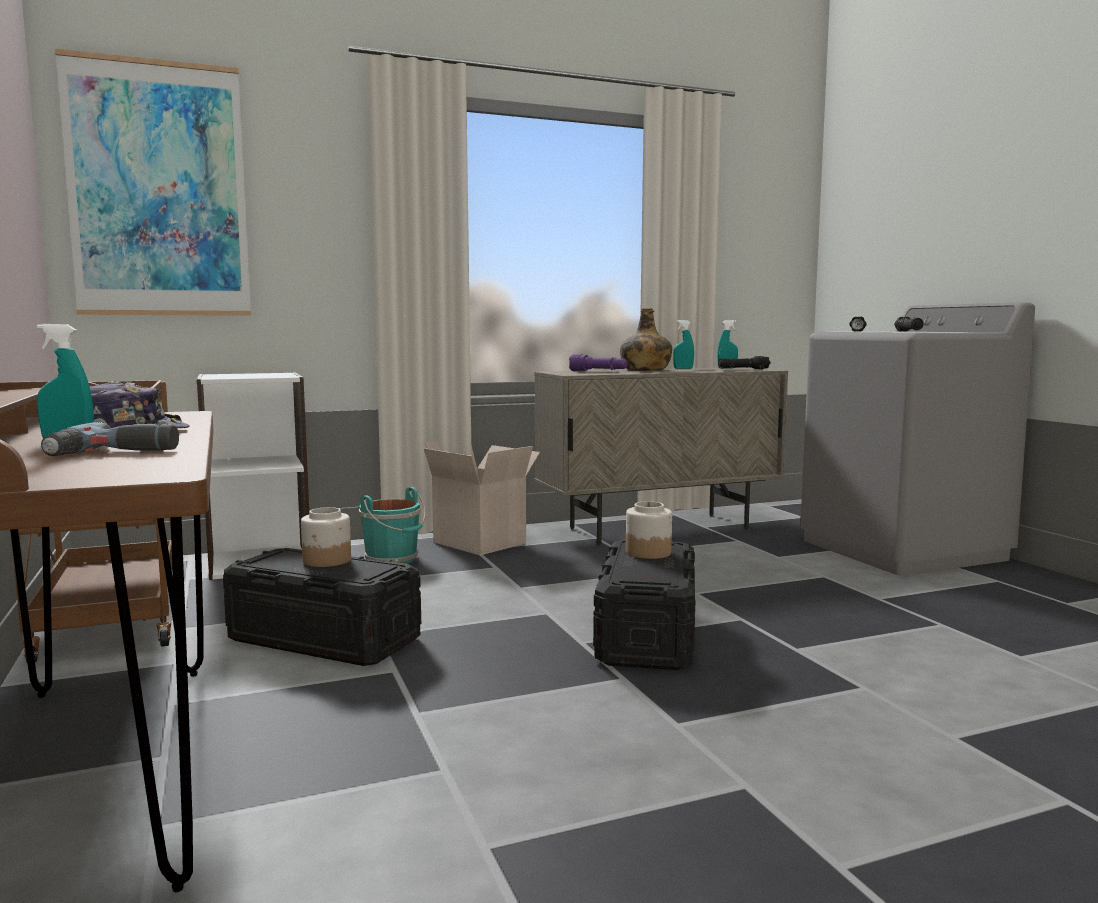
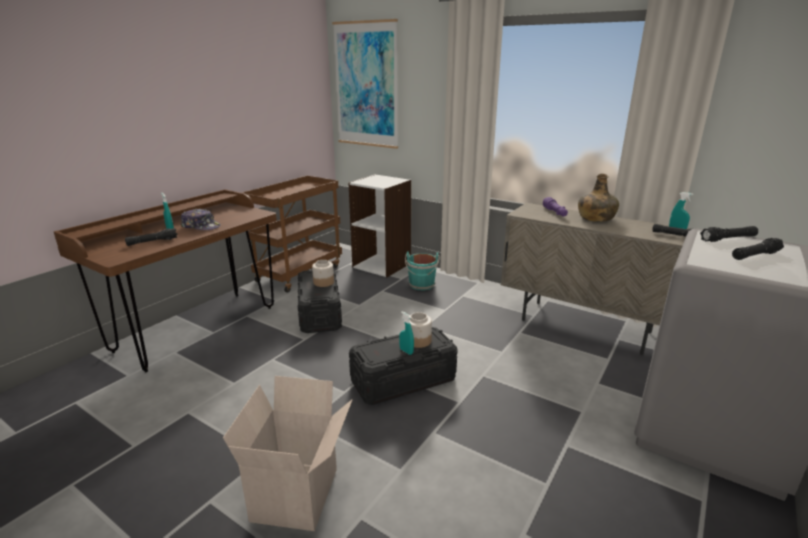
camera: 55 degrees right, 15 degrees up
(114, 453) = (152, 242): power drill -> black flashlight
(482, 542) = (476, 292): cardboard box -> cardboard box (297, 496)
(683, 368) = (637, 222): turquoise spray bottle -> turquoise spray bottle (406, 351)

